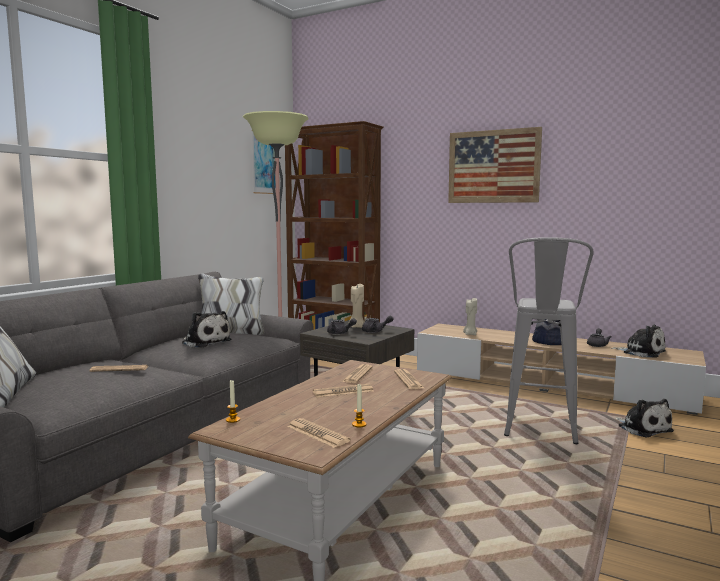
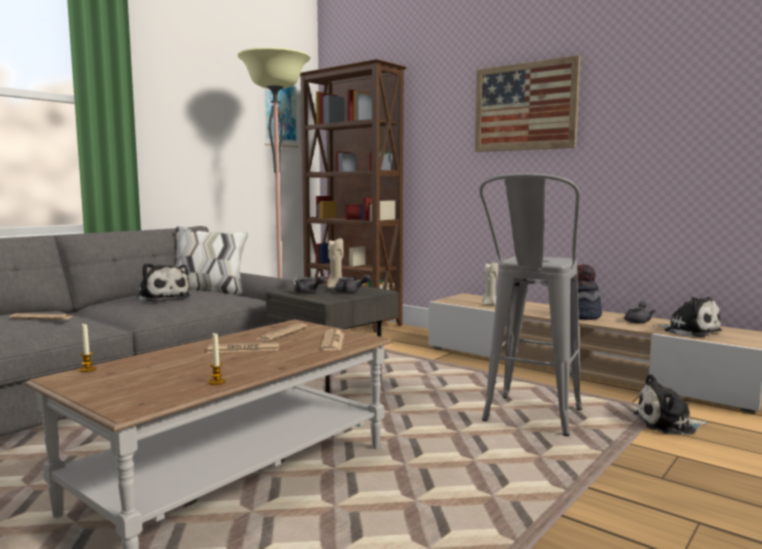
camera: 10 degrees right, 0 degrees up
(317, 434) = (157, 388): newspaper -> none
(643, 428) = (668, 424): plush toy -> plush toy turned 105 degrees clockwise

